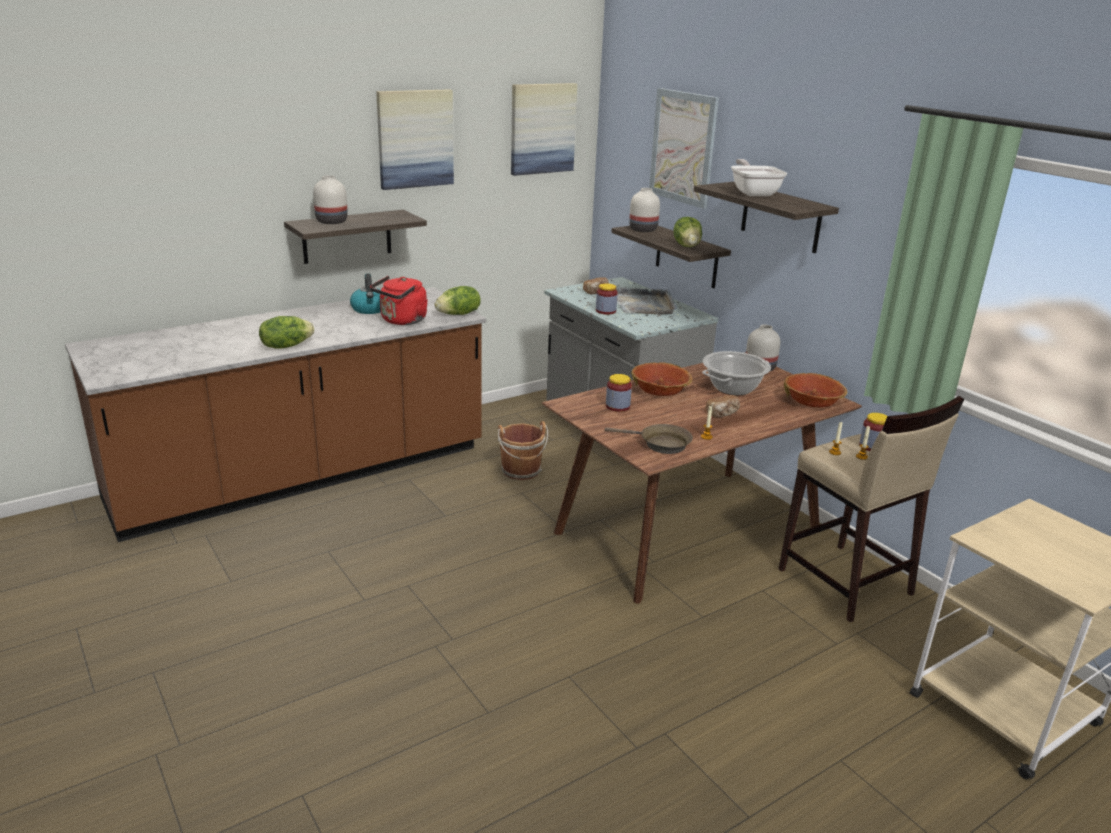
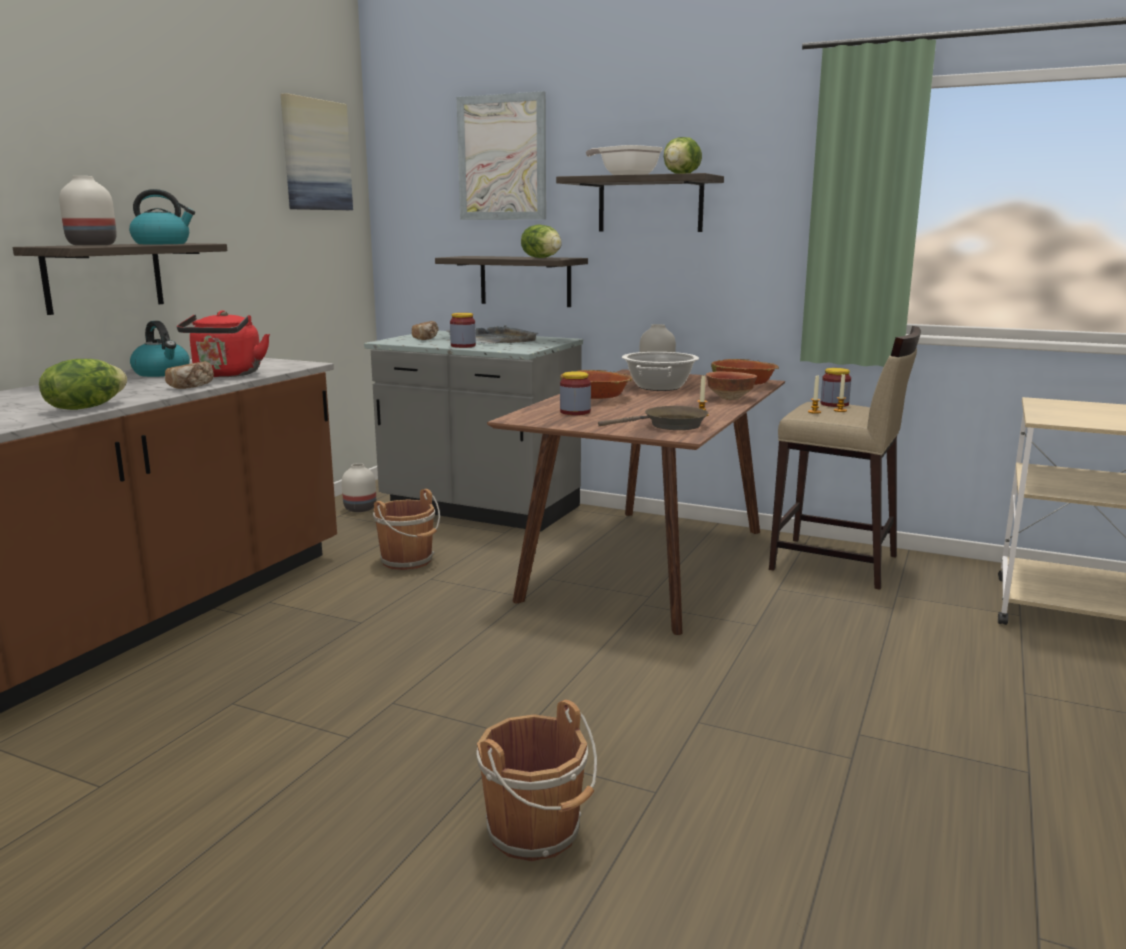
camera: 30 degrees left, 10 degrees down
(382, 219) = (162, 243): none -> kettle
(399, 706) = (537, 833): none -> brown bucket
(415, 139) = (179, 146): picture -> none
(459, 314) = (294, 364): lettuce -> lettuce (682, 174)
(642, 230) = (470, 256): white vase -> white vase (359, 509)
(722, 414) = (684, 401): bread -> bread (192, 386)
(766, 419) = (729, 398): none -> bowl

